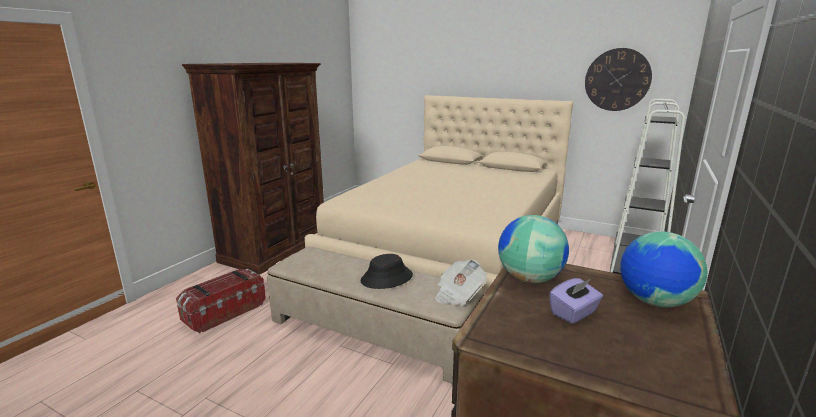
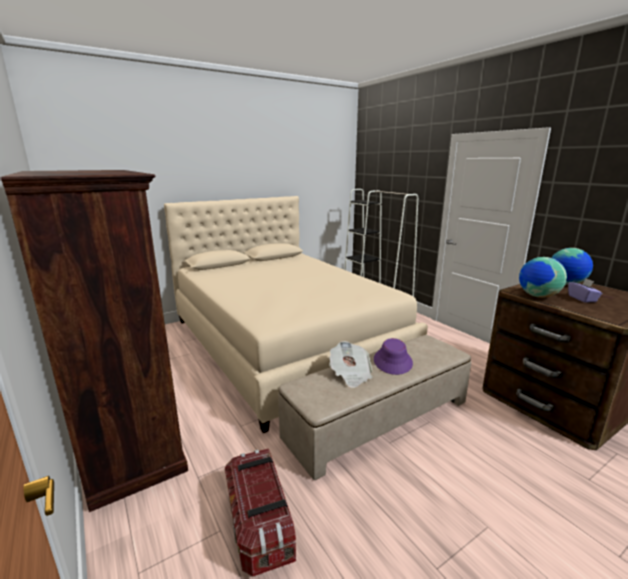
camera: 60 degrees left, 0 degrees up
(387, 278) = (393, 361): black hat -> purple hat
(458, 295) = (437, 343): newspaper -> newspaper (350, 374)
(617, 80) = (318, 177): wall clock -> none

